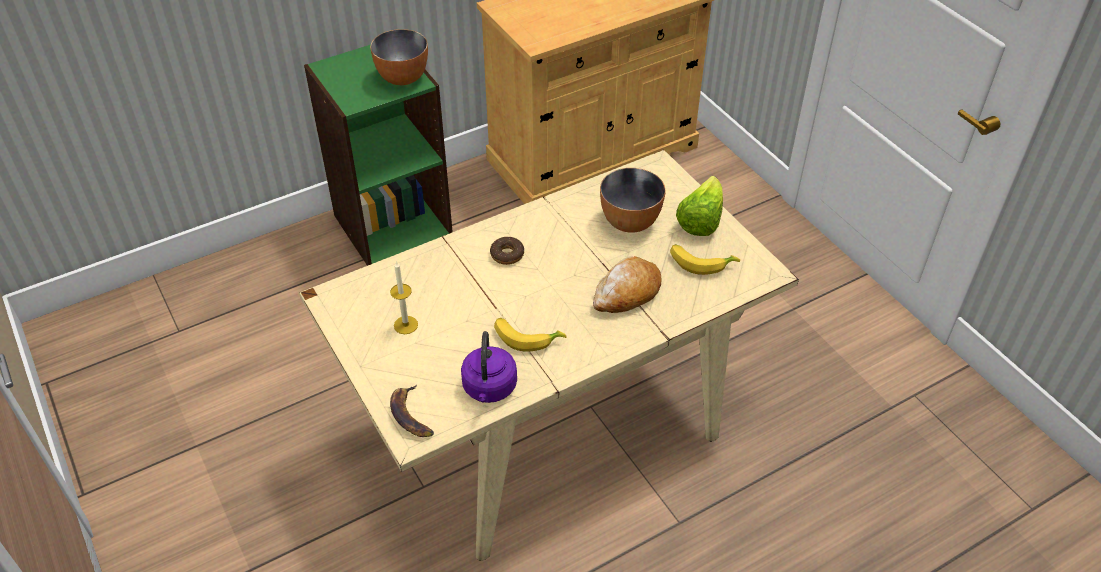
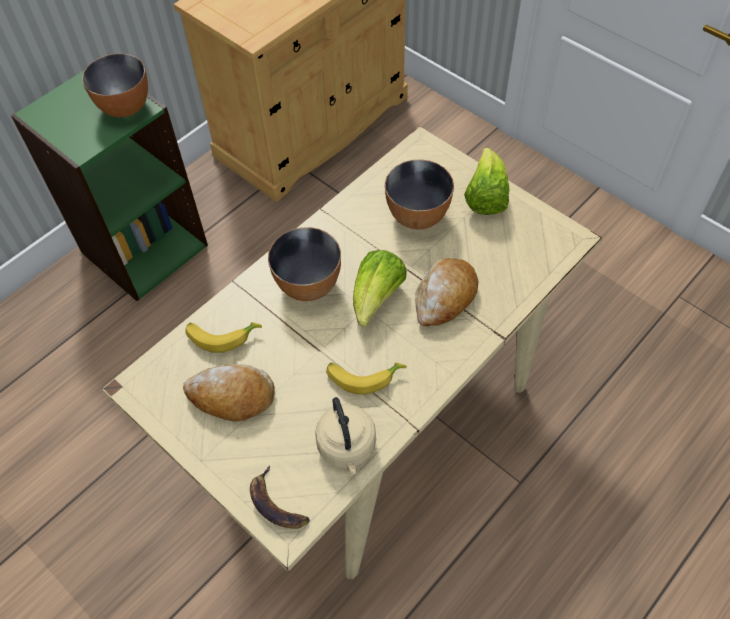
camera: 15 degrees left, 10 degrees up
(405, 325) = (232, 397): candle -> bread
(489, 389) = (347, 448): purple kettle -> beige kettle
(507, 254) = (308, 285): donut -> bowl
(564, 280) = (376, 299): none -> lettuce
(701, 262) = (503, 243): banana -> banana (222, 335)

